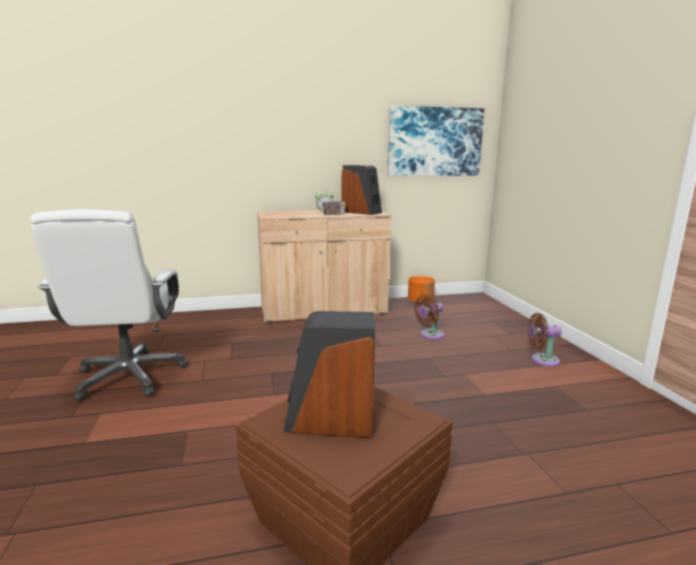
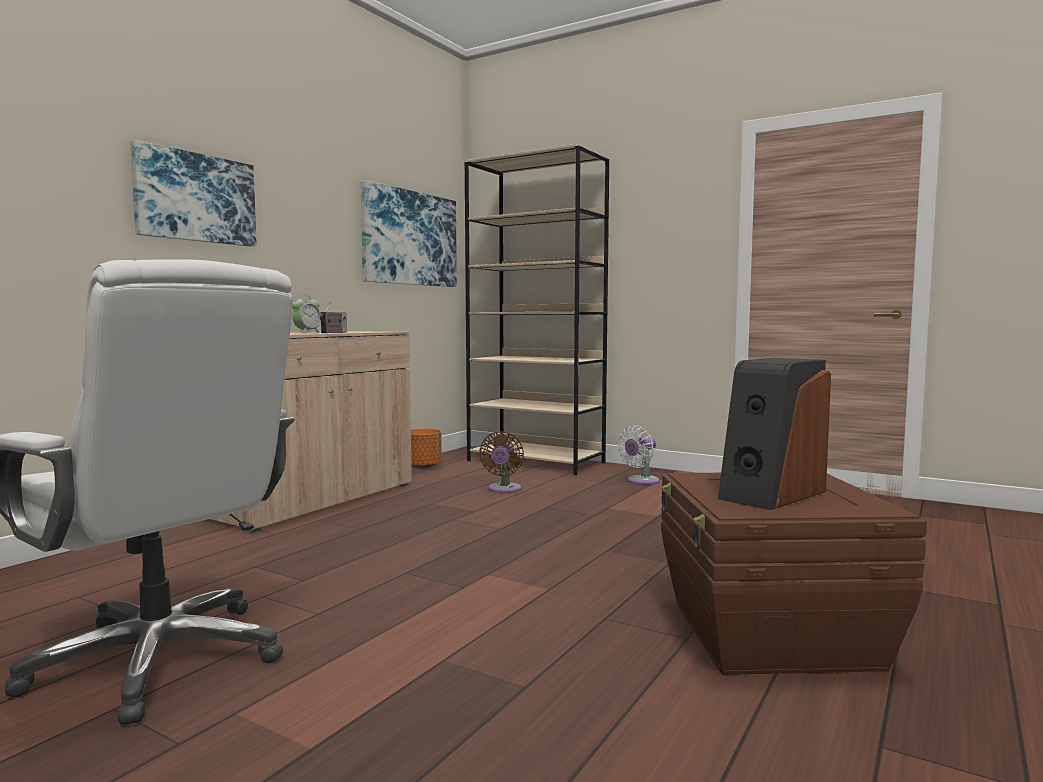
camera: 45 degrees left, 10 degrees down
(265, 134) = (195, 198): none -> picture
(361, 212) = (357, 331): speaker -> none
(500, 318) = (536, 461): none -> beige bookcase
(542, 360) = (641, 481): brown fan -> white fan

